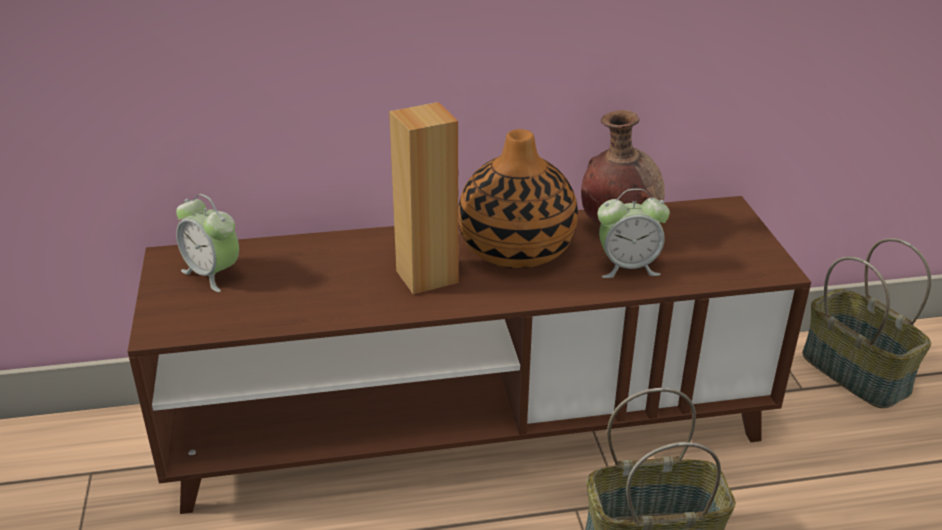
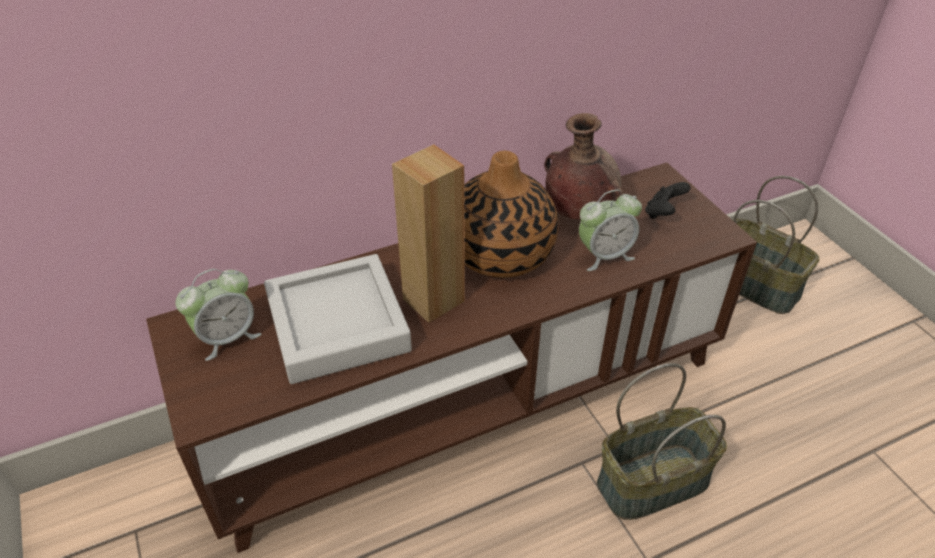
camera: 15 degrees left, 10 degrees up
(212, 274) = (227, 337): alarm clock -> alarm clock turned 60 degrees counterclockwise
(322, 282) = (338, 325): none -> grey tray
(713, 240) = (663, 213): none -> black game controller

